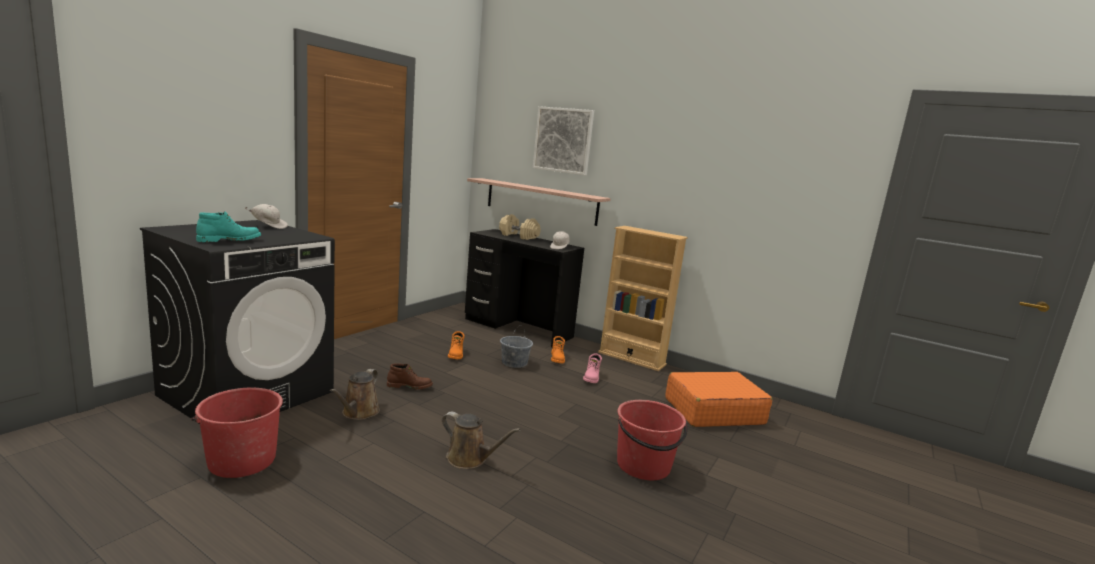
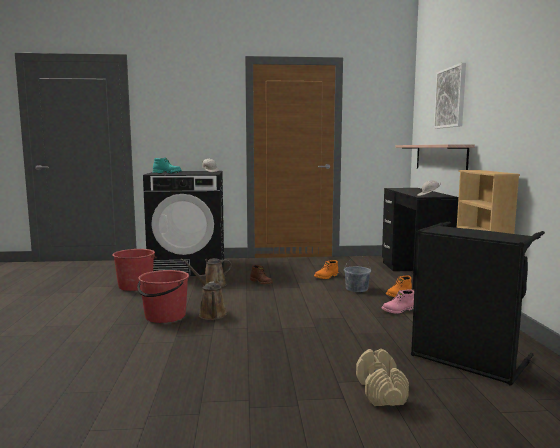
camera: 55 degrees right, 5 degrees down
(518, 236) = (419, 190): beige dumbbell -> beige dumbbell (380, 391)
(644, 466) = (302, 358): red bucket -> red bucket (165, 316)
(713, 411) = (467, 360): orange suitcase -> black laundry basket

